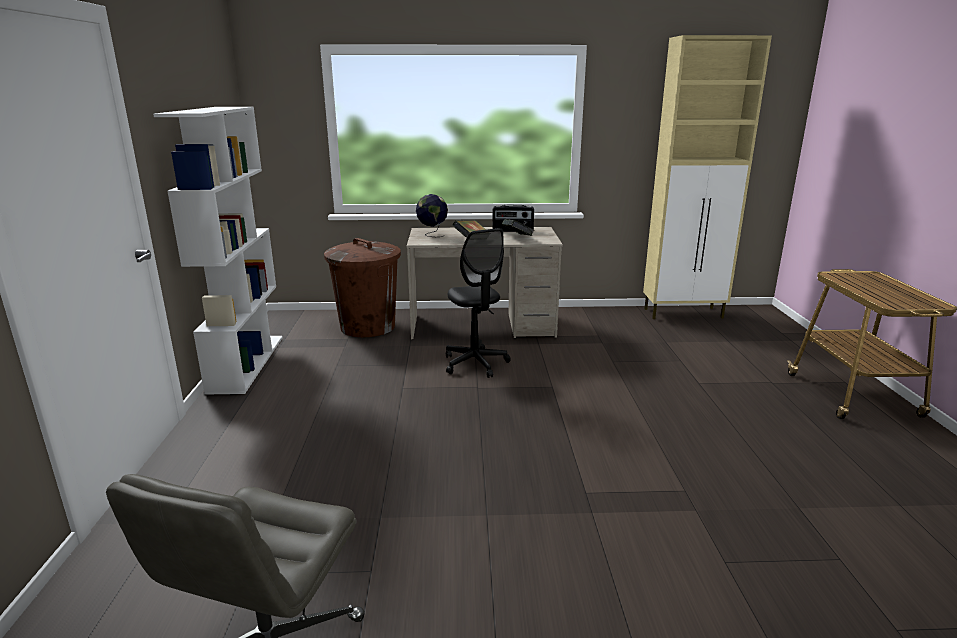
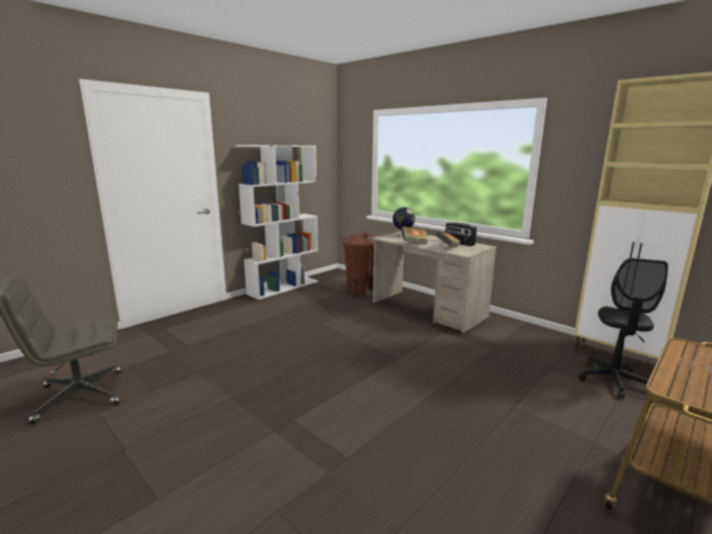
camera: 45 degrees right, 5 degrees down
(475, 364) = (380, 327): black office chair -> black office chair (613, 381)

